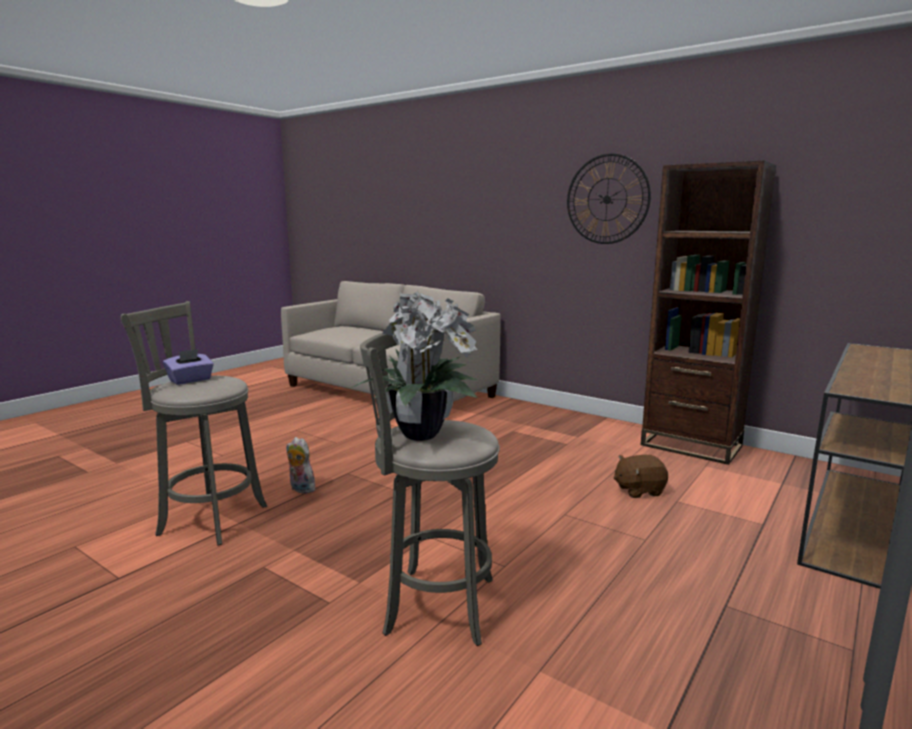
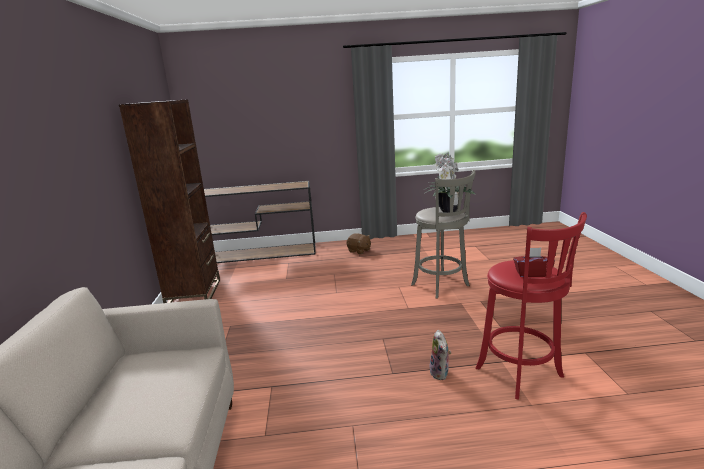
camera: 130 degrees left, 5 degrees up
(190, 380) = (532, 273): purple tissue box -> red tissue box
(208, 519) = (522, 375): grey stool -> red stool
(607, 199) = (89, 135): wall clock -> none
(639, 490) = (284, 287): brown plush toy -> brown plush toy (359, 251)

